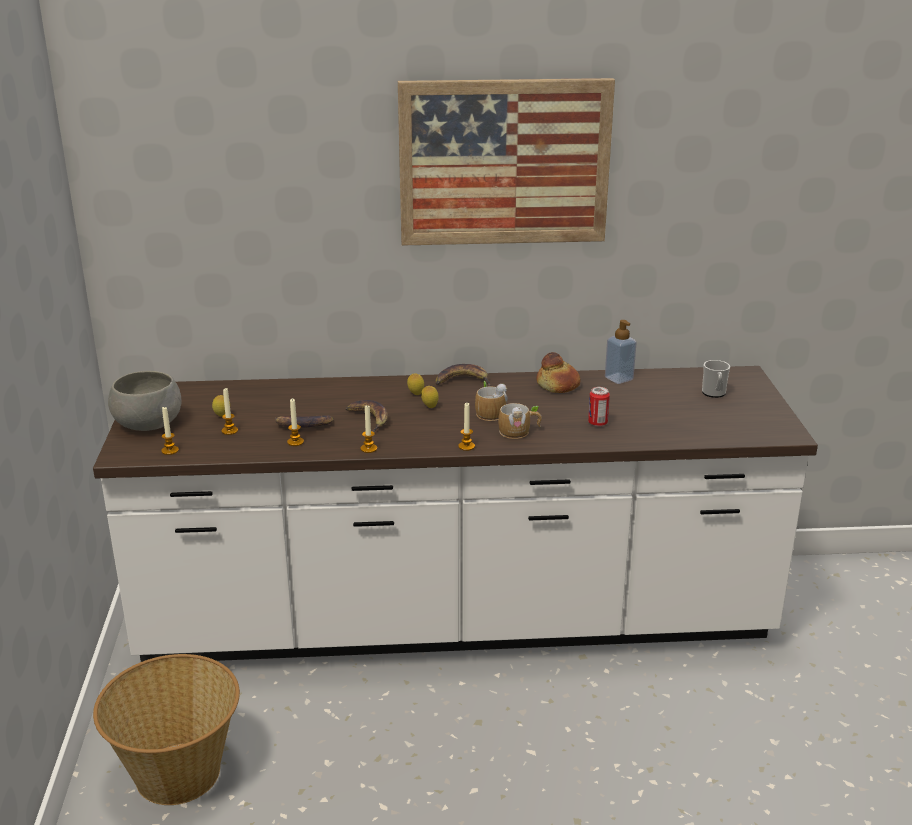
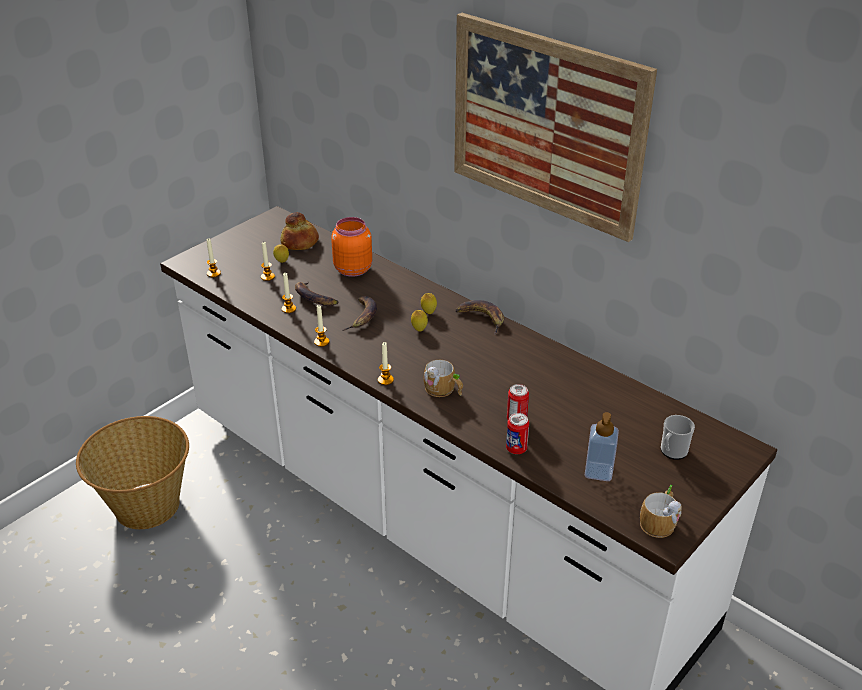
camera: 45 degrees right, 10 degrees up
(147, 424) = (234, 245): grey bowl -> none
(297, 395) = (352, 269): none -> orange jar
(489, 412) = (453, 358): mug -> mug (660, 521)
(558, 385) = (549, 364): bread -> bread (300, 242)
(619, 378) = (612, 386): soap dispenser -> soap dispenser (598, 471)
(628, 438) = (516, 449): none -> can

